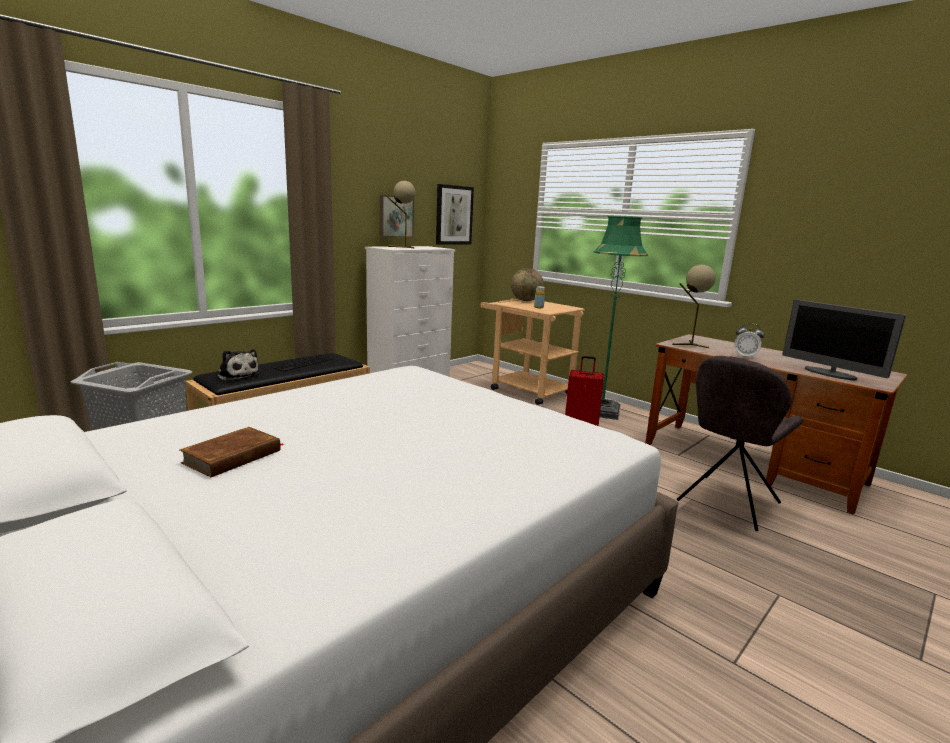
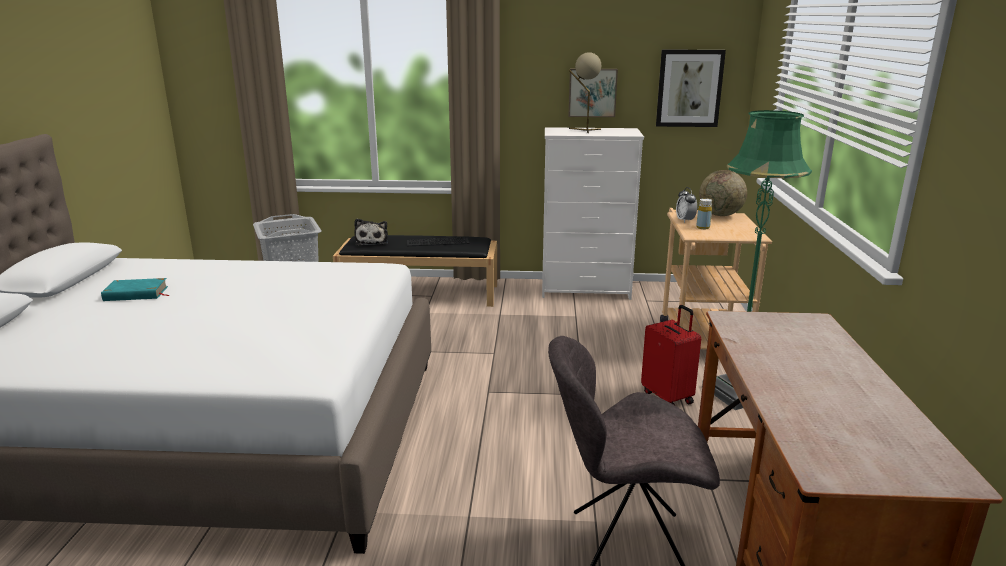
camera: 50 degrees right, 5 degrees up
(233, 457) = (136, 294): brown book -> turquoise book
(689, 344) = (752, 326): beige table lamp -> none
(745, 356) = (772, 365): alarm clock -> alarm clock (685, 220)
(830, 374) = (811, 433): monitor -> none

